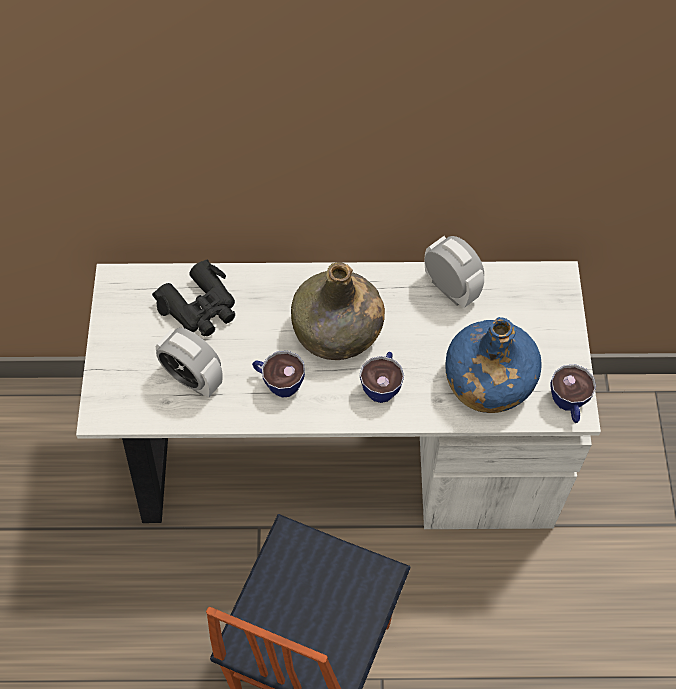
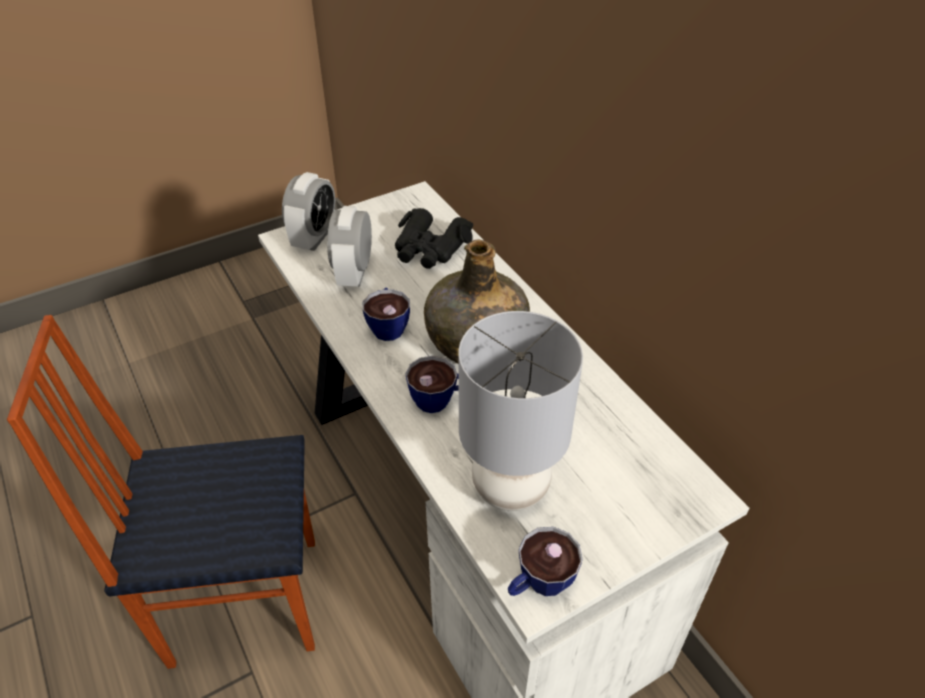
camera: 60 degrees right, 15 degrees down
(450, 289) = (600, 406): alarm clock -> alarm clock (314, 238)
(487, 381) = (510, 486): blue bottle -> grey table lamp

